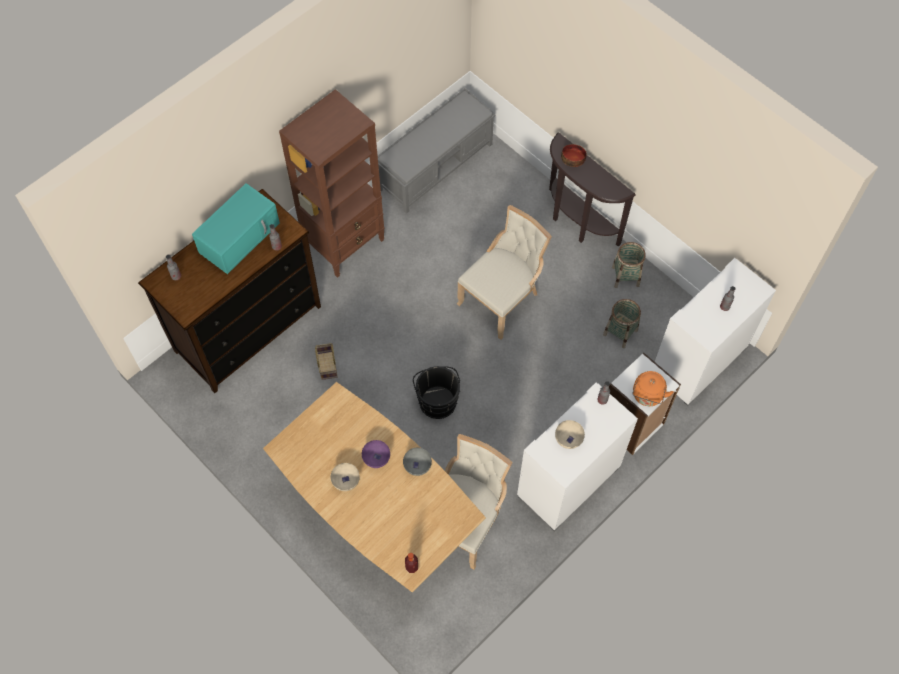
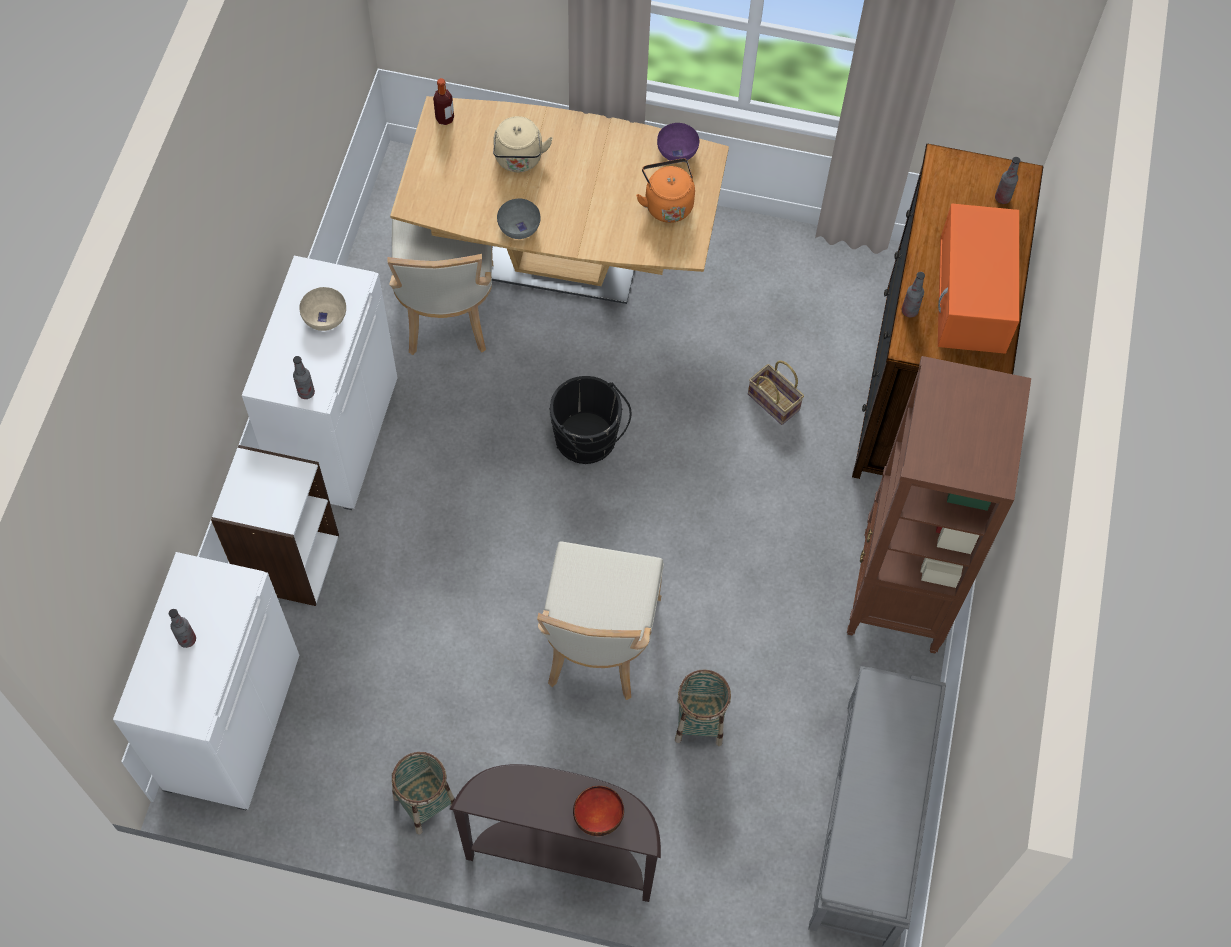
camera: 145 degrees right, 0 degrees up
(240, 236) = (973, 296): turquoise microwave -> orange microwave
(345, 481) = (596, 164): beige bowl -> none
(376, 458) = (578, 208): purple bowl -> purple bowl (677, 151)
(387, 510) = (519, 160): none -> beige kettle
(620, 332) = (381, 697): basket -> basket (699, 722)
(647, 396) = (252, 474): orange kettle -> orange kettle (667, 203)

